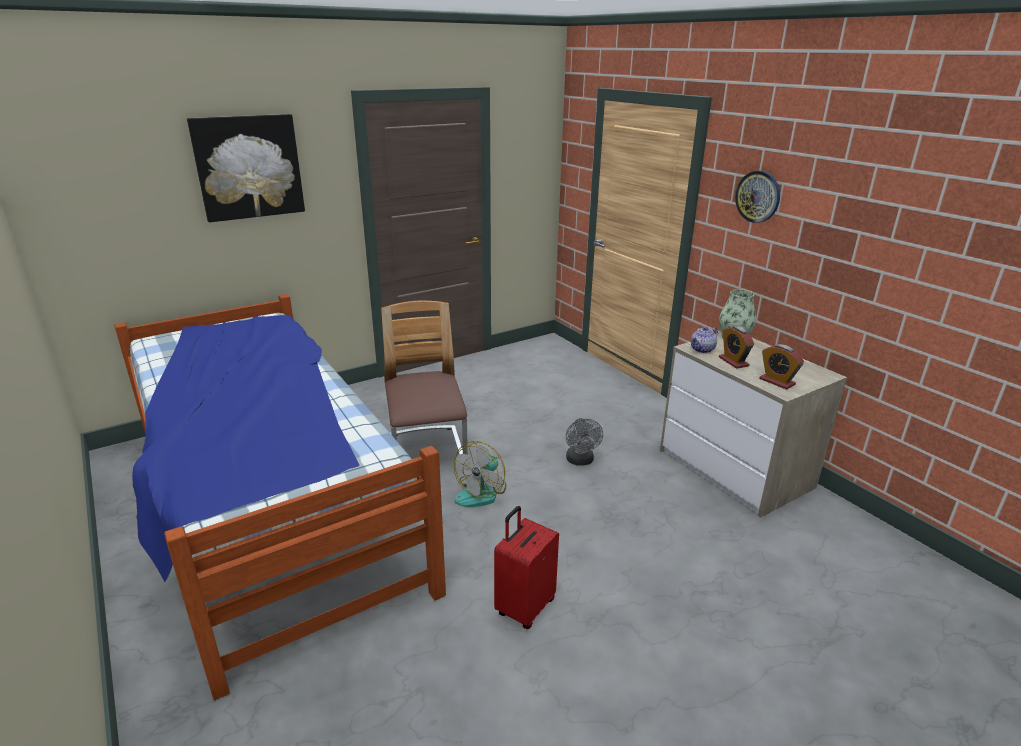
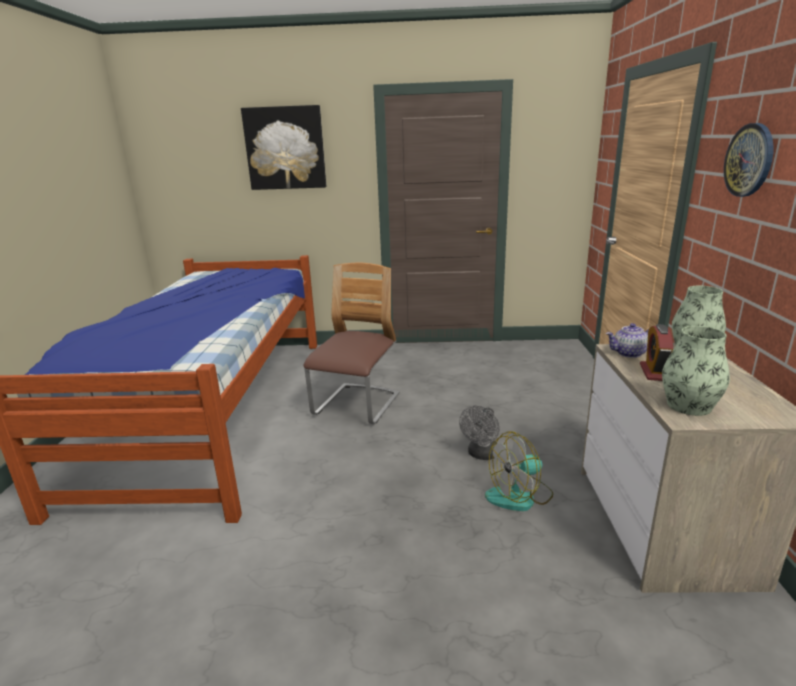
camera: 35 degrees right, 5 degrees down
(482, 493) = (361, 451): fan -> fan (519, 496)
(524, 607) = (282, 563): red suitcase -> none
(777, 381) = (689, 406): alarm clock -> vase

